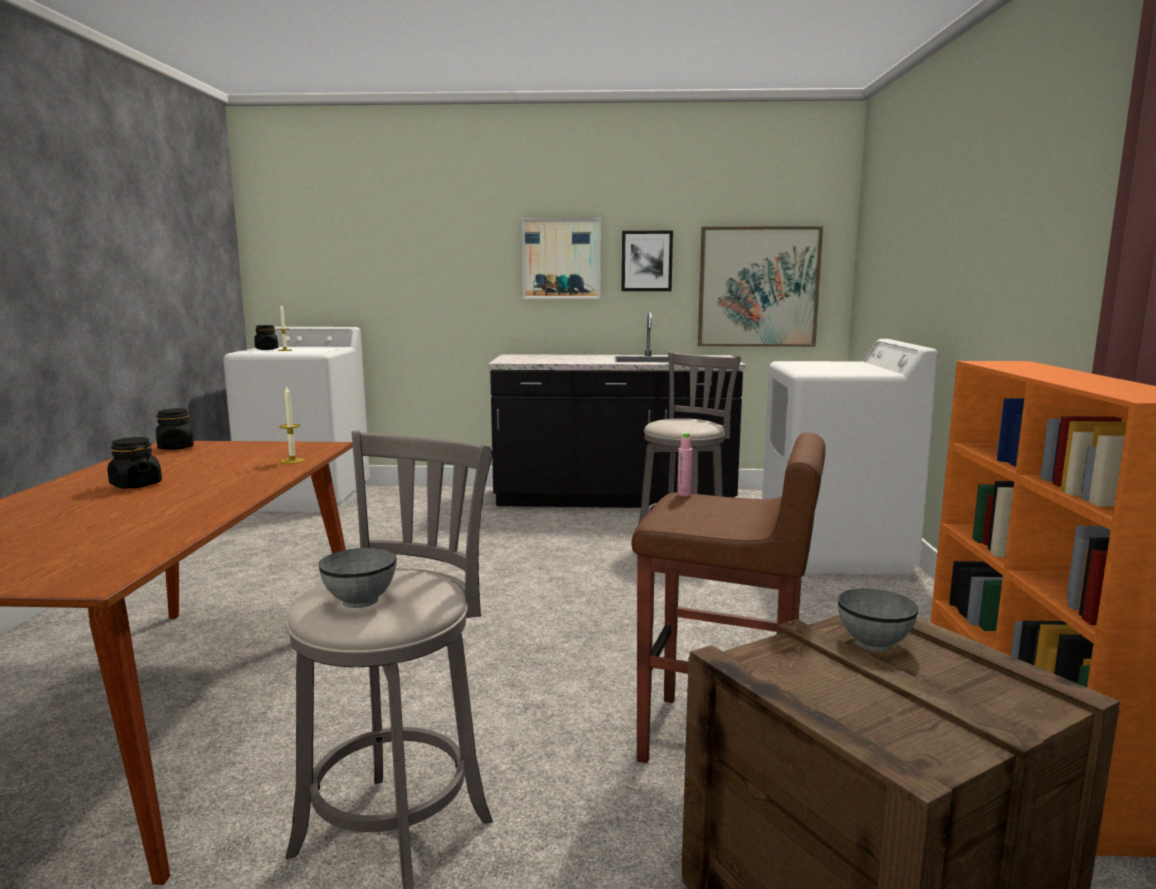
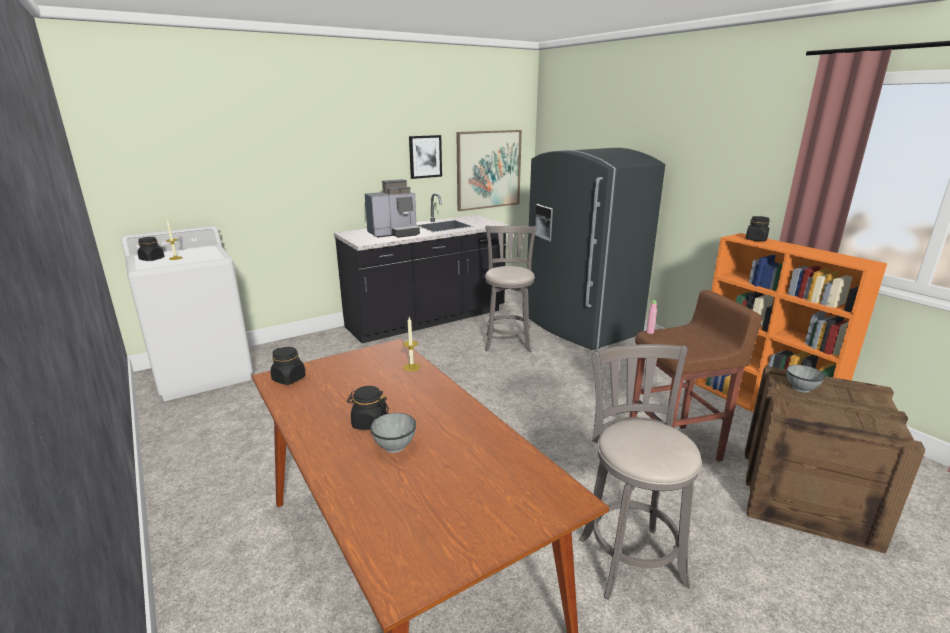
camera: 35 degrees left, 10 degrees up
(360, 600) = (657, 449): grey bowl -> grey bowl (394, 446)
(561, 259) = (370, 158): picture -> none
(564, 359) = (394, 233): none -> coffee machine
(833, 552) = (580, 327): white washing machine -> grey fridge
(1023, 366) = (756, 239): none -> black jar

